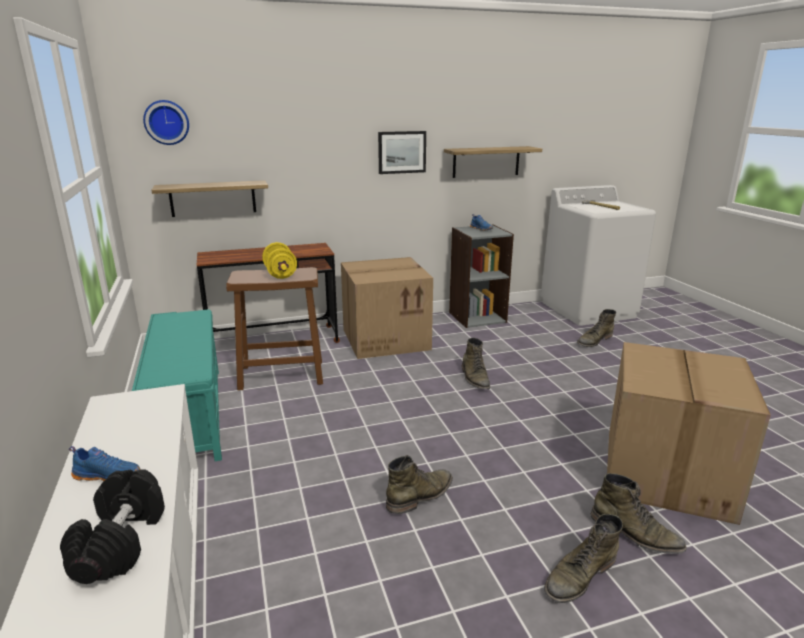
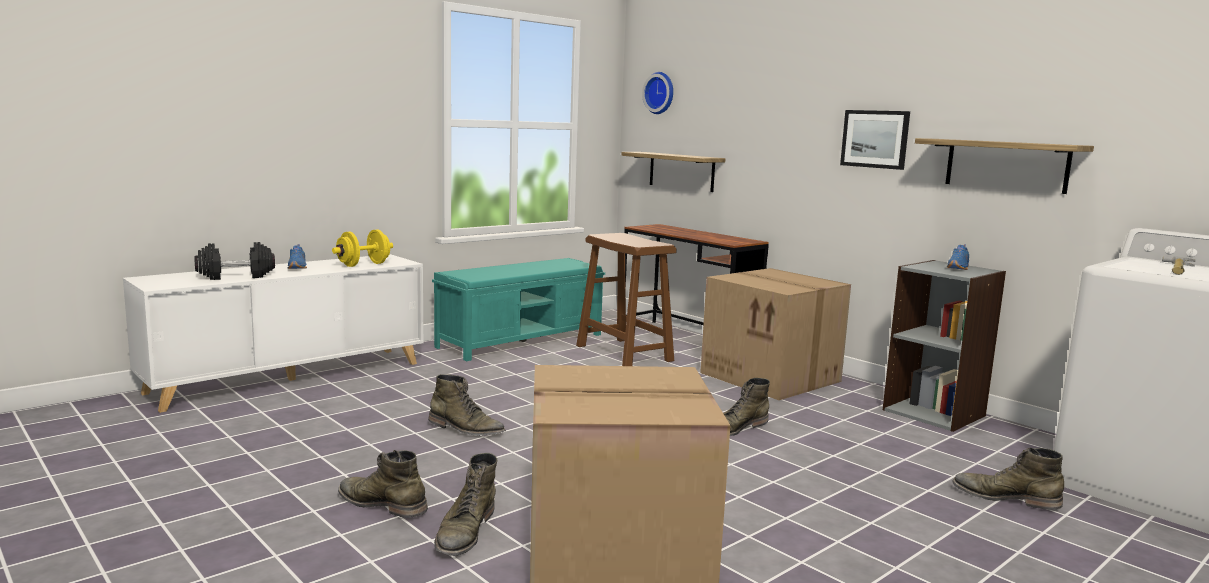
camera: 65 degrees right, 10 degrees down
(280, 274) = (635, 240): yellow dumbbell -> yellow dumbbell (363, 265)

